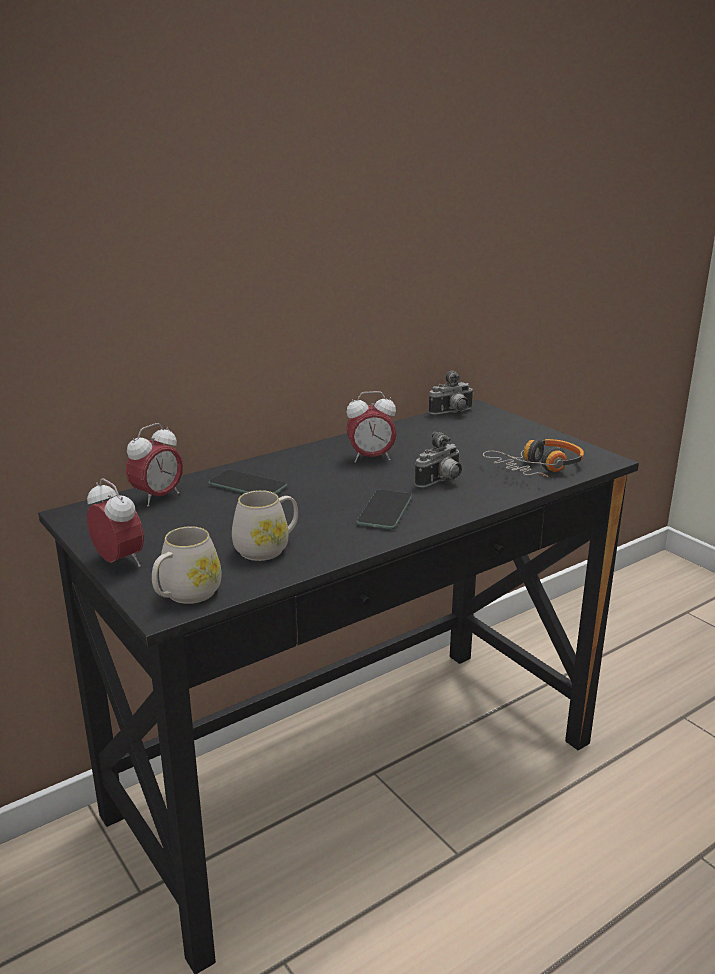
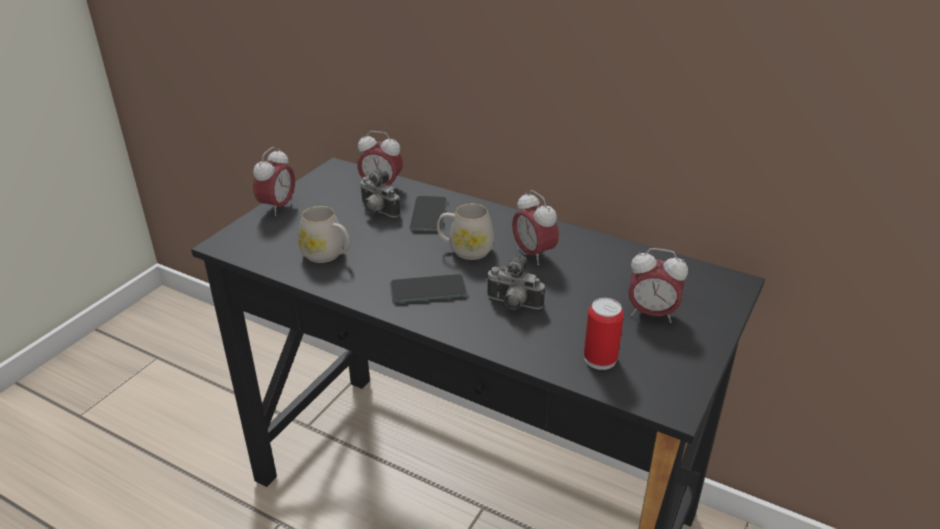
camera: 65 degrees right, 10 degrees up
(186, 595) = (244, 245): white mug -> white mug (465, 250)
(452, 413) = (700, 271): camera -> camera (377, 211)
(494, 439) = (651, 314): none -> alarm clock
(538, 468) = (600, 359): headphones -> can

